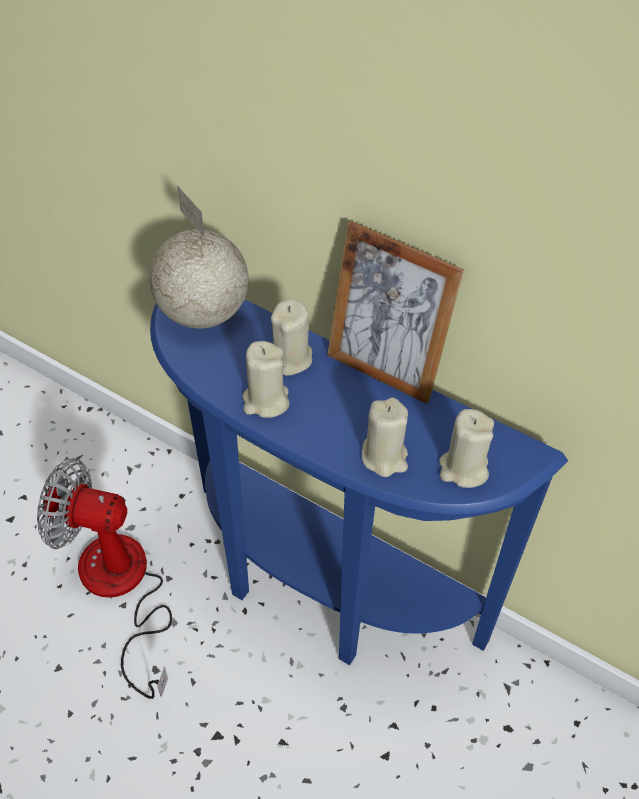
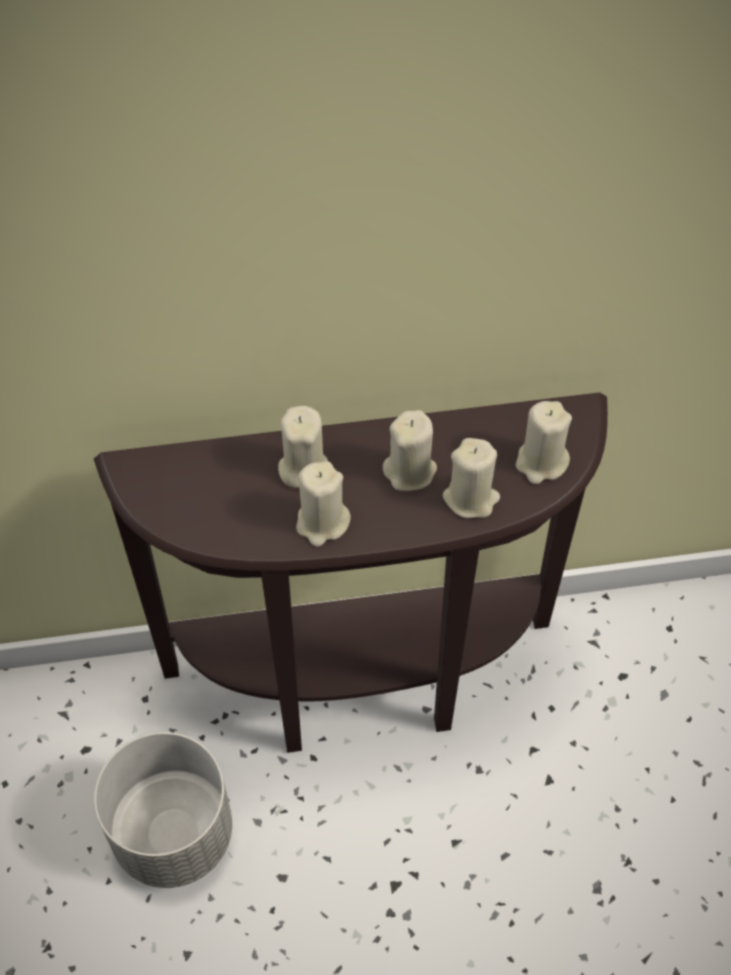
camera: 40 degrees left, 5 degrees up
(120, 589) = (174, 834): fan -> grey planter
(203, 314) = (176, 481): globe -> none
(319, 592) = (364, 686): blue console table -> brown console table
(360, 409) = (410, 471): none -> beige candle
(384, 368) = (392, 418): picture frame -> none

